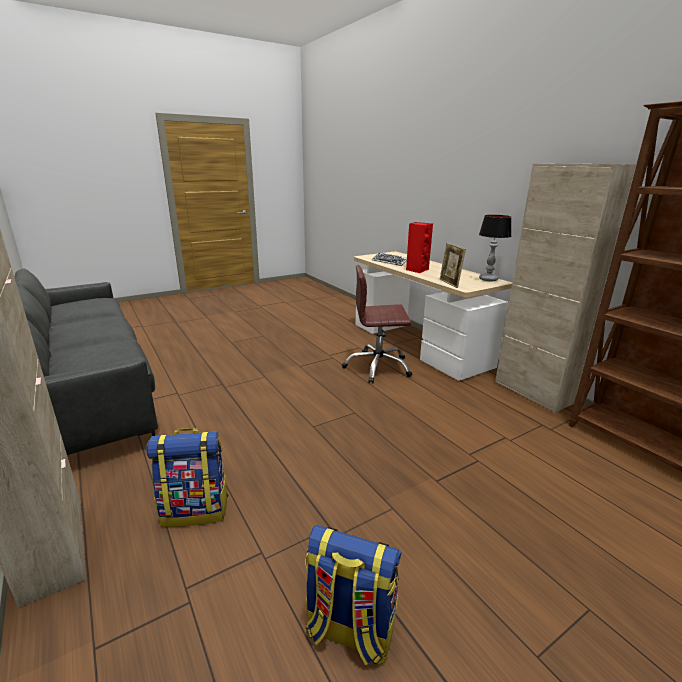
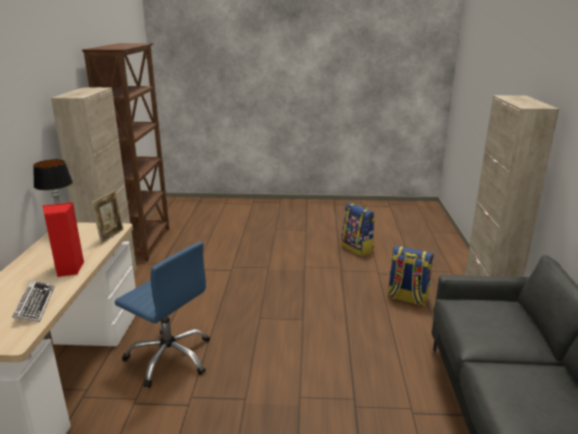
camera: 145 degrees left, 0 degrees up
(377, 367) = (170, 357): brown office chair -> blue office chair

